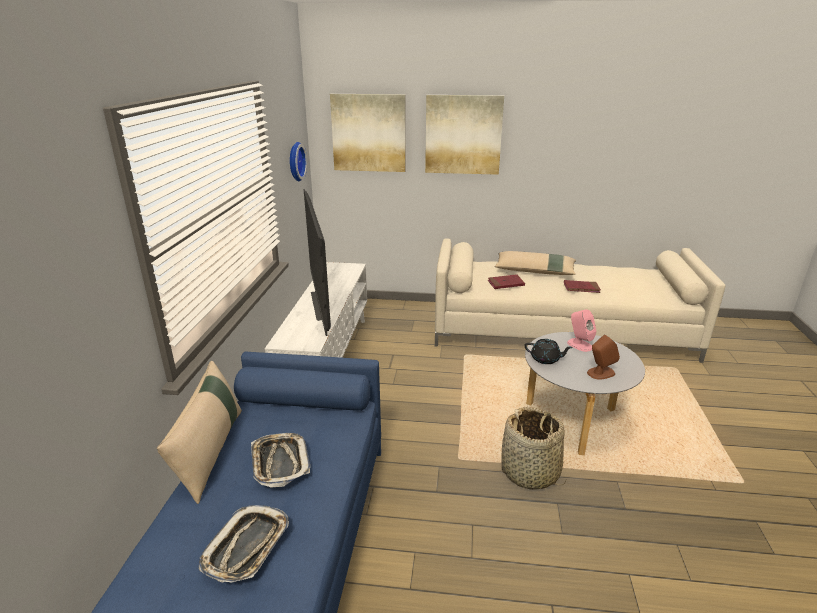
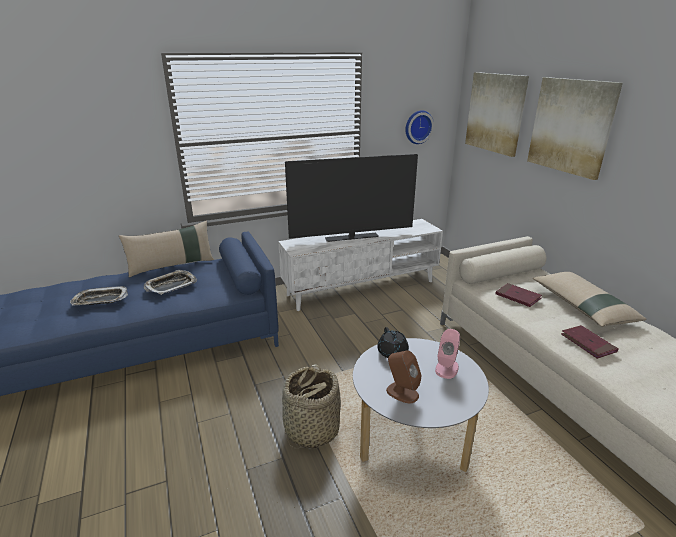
camera: 60 degrees right, 0 degrees up
(320, 305) = (351, 237): television -> television turned 150 degrees counterclockwise

